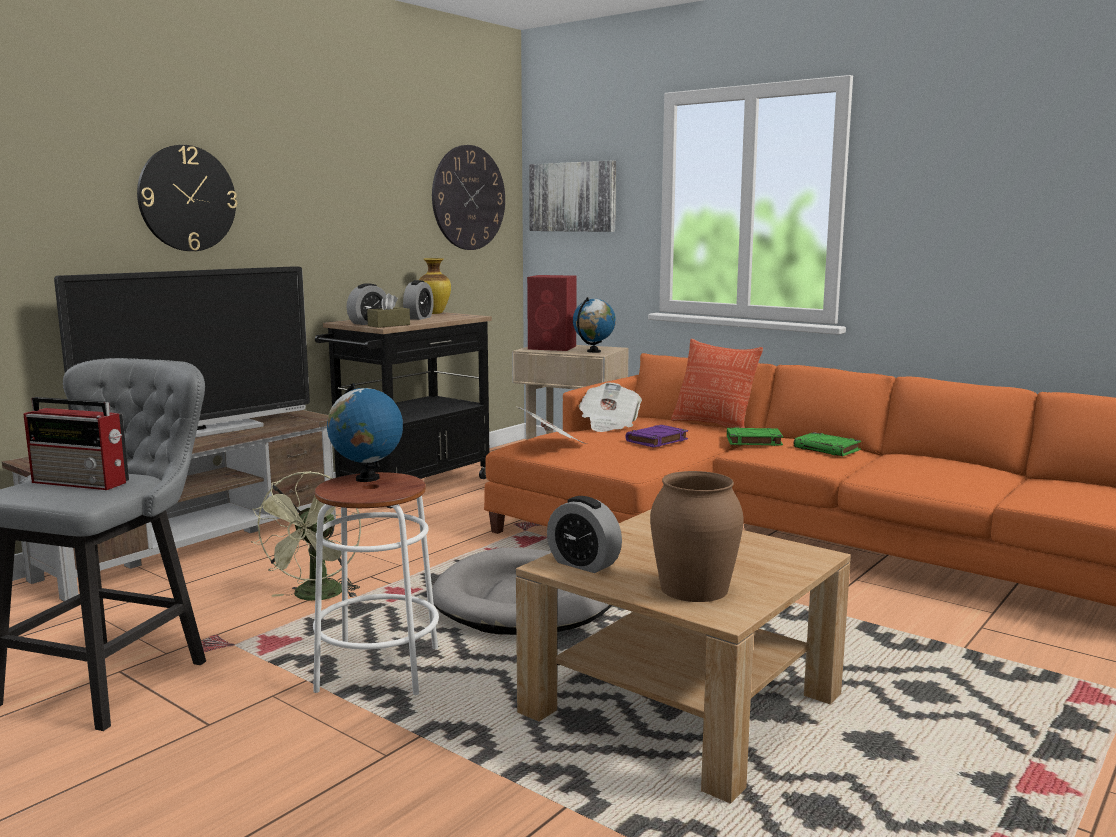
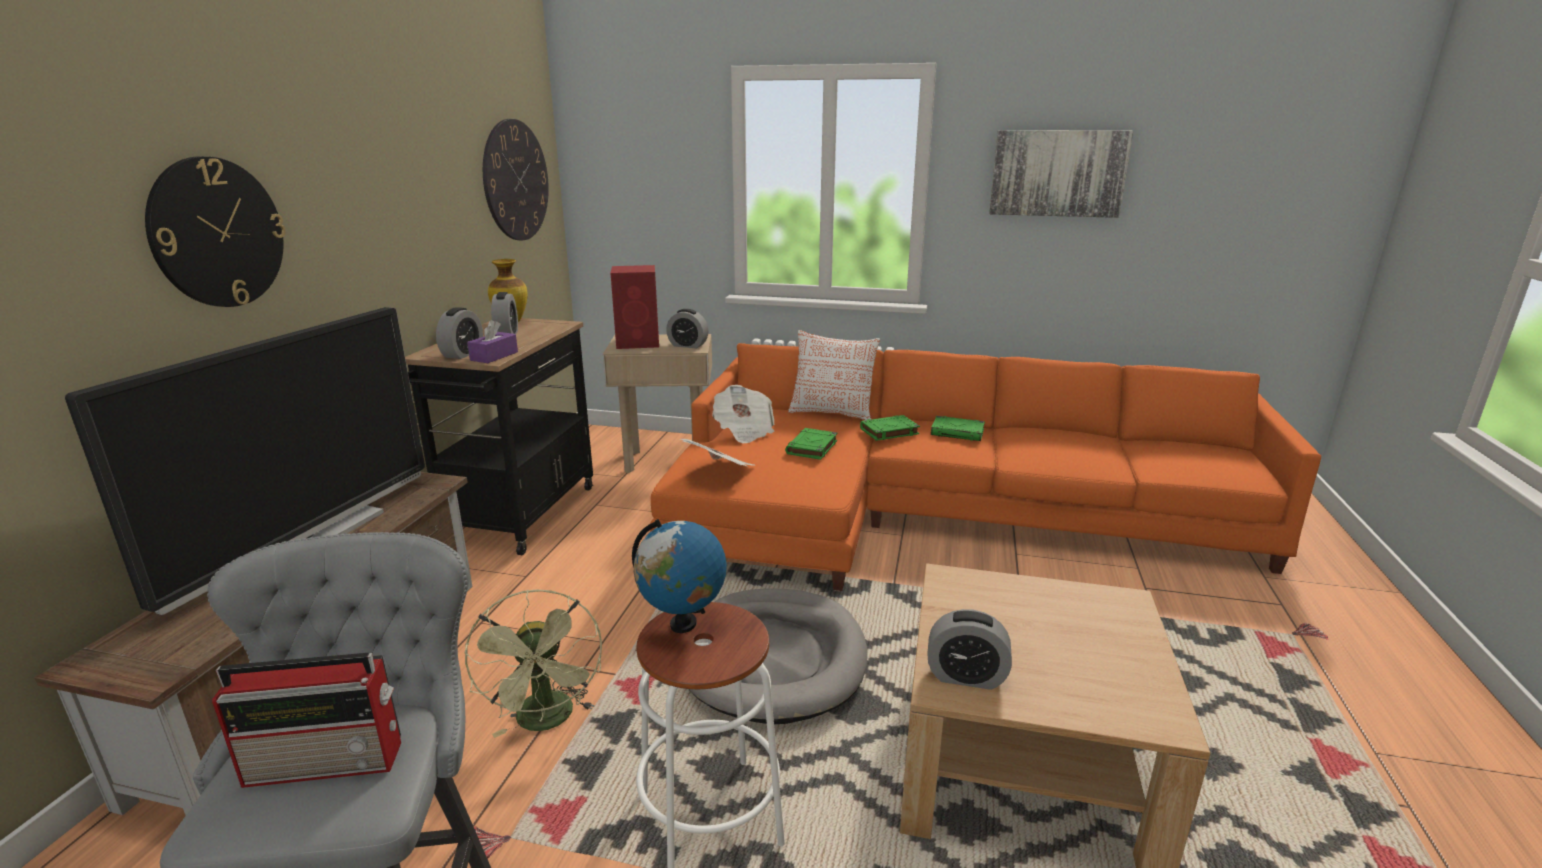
camera: 25 degrees left, 10 degrees up
(389, 325) = (494, 356): brown tissue box -> purple tissue box
(573, 197) = (625, 174): picture -> picture (1058, 173)
(594, 351) = (688, 345): globe -> alarm clock
(656, 440) = (812, 448): purple book -> green book
(693, 588) = (1097, 686): brown vase -> none
(714, 425) = (832, 413): orange pillow -> white pillow

